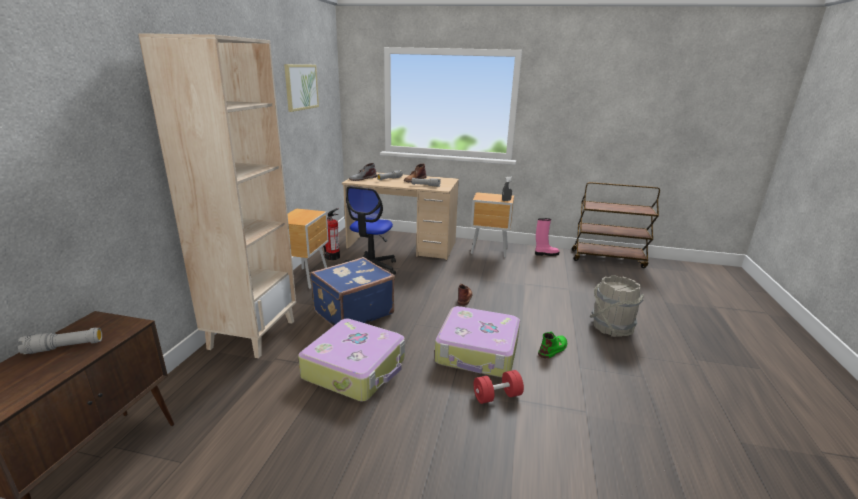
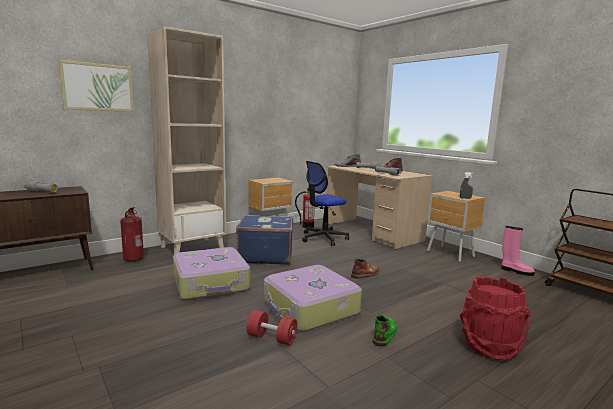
camera: 40 degrees right, 10 degrees down
(202, 382) = (133, 259): none -> fire extinguisher
(301, 87) = (304, 88): picture -> picture (98, 87)
(553, 348) = (385, 333): green boot -> green boot turned 60 degrees counterclockwise
(611, 327) = (490, 346): grey bucket -> red bucket

